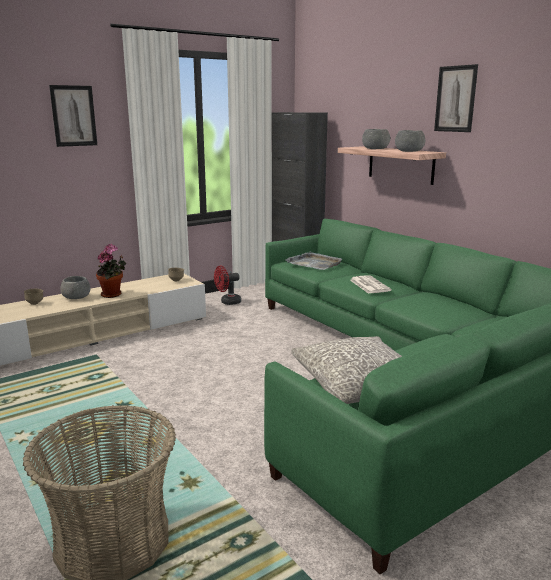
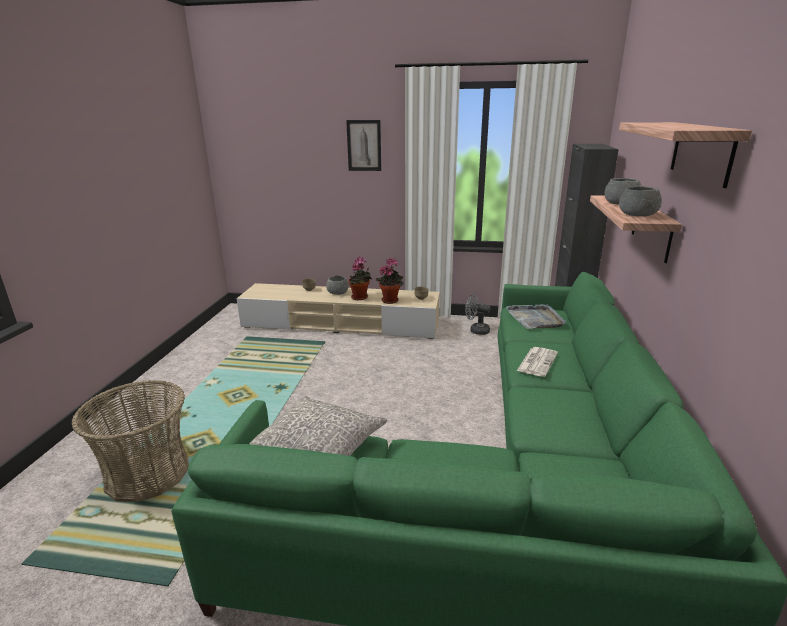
camera: 45 degrees right, 5 degrees up
(149, 288) = (390, 300): none -> potted plant
(227, 302) = (476, 330): red fan -> grey fan
(455, 99) = (701, 152): picture -> shelf

